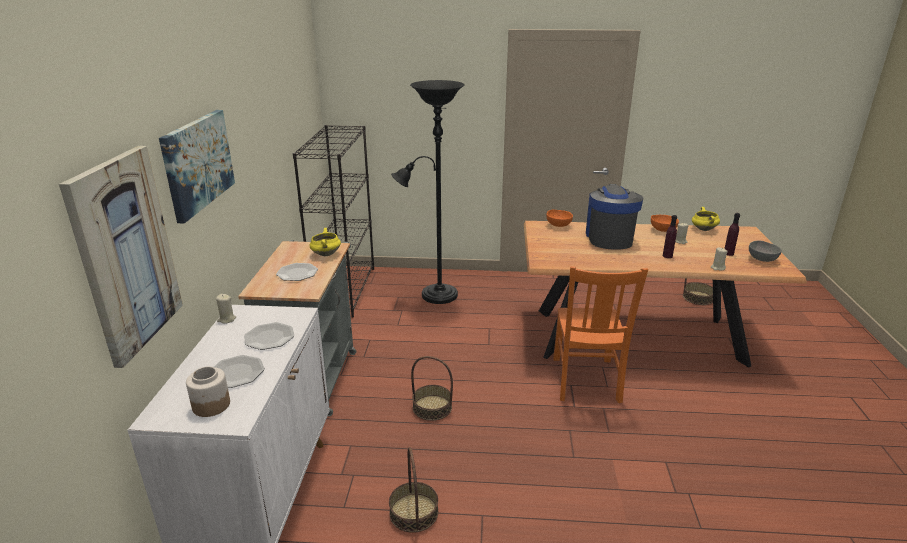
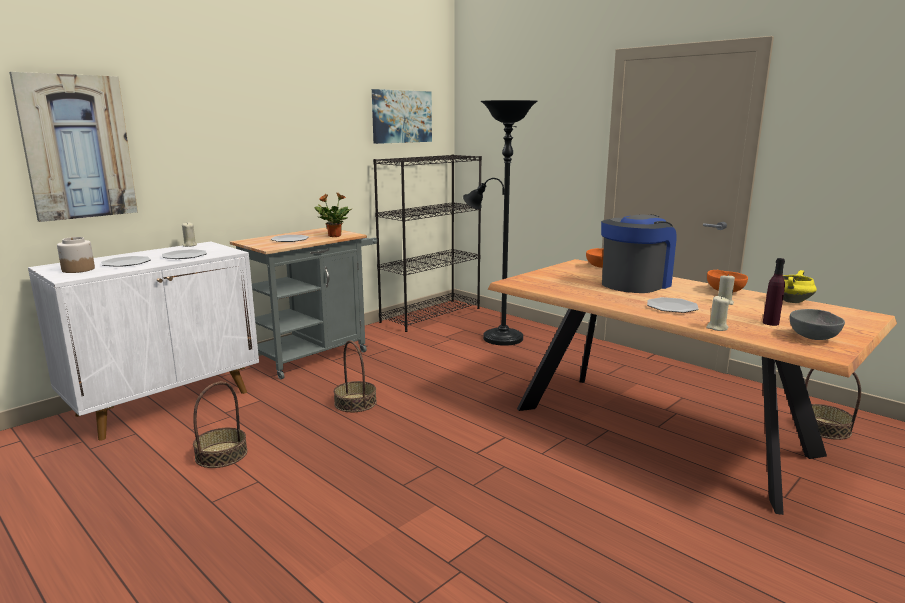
camera: 40 degrees right, 10 degrees down
(197, 163) = (201, 116): picture -> picture (401, 116)
(325, 254) = (334, 236): yellow cooking pot -> potted plant
(586, 381) = (526, 440): orange chair -> none
(667, 256) = (672, 307): purple bottle -> plate

